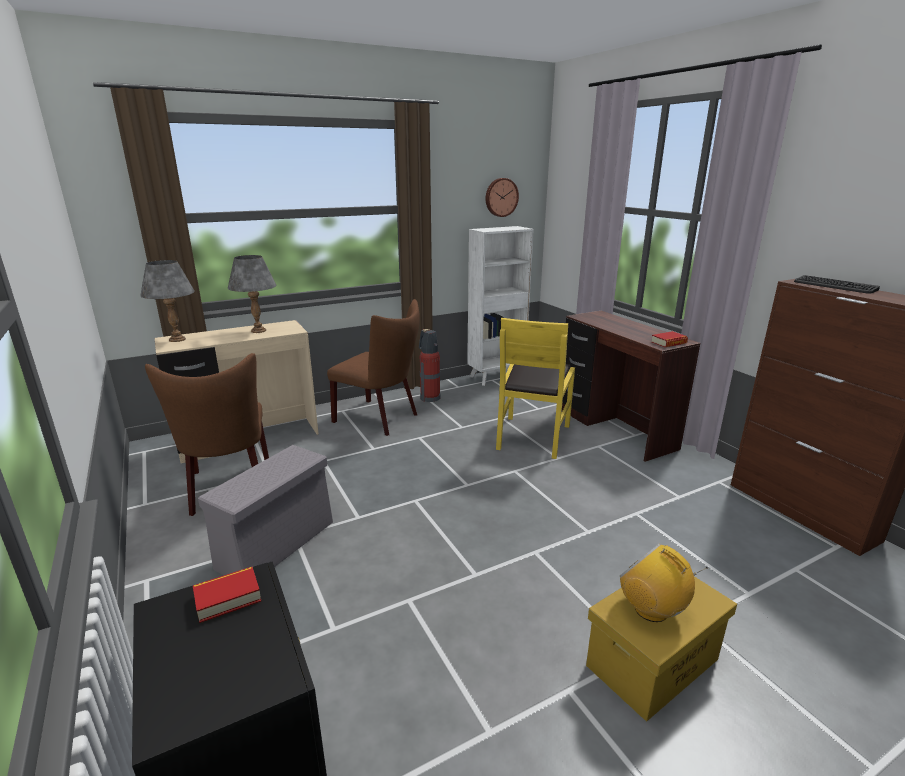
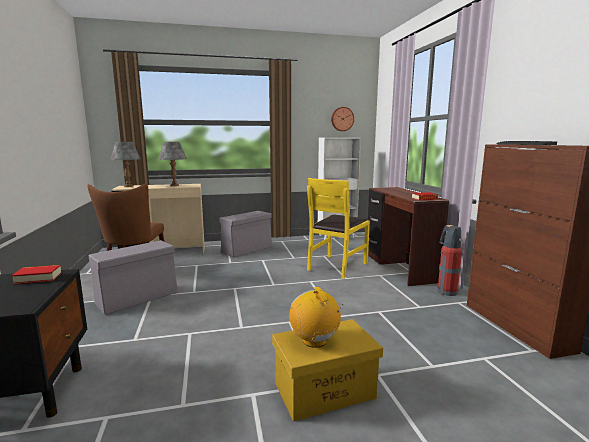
camera: 15 degrees right, 10 degrees down
(381, 418) = (246, 250): brown chair -> grey storage box
(429, 397) = (285, 243): fire extinguisher -> fire extinguisher (446, 291)

